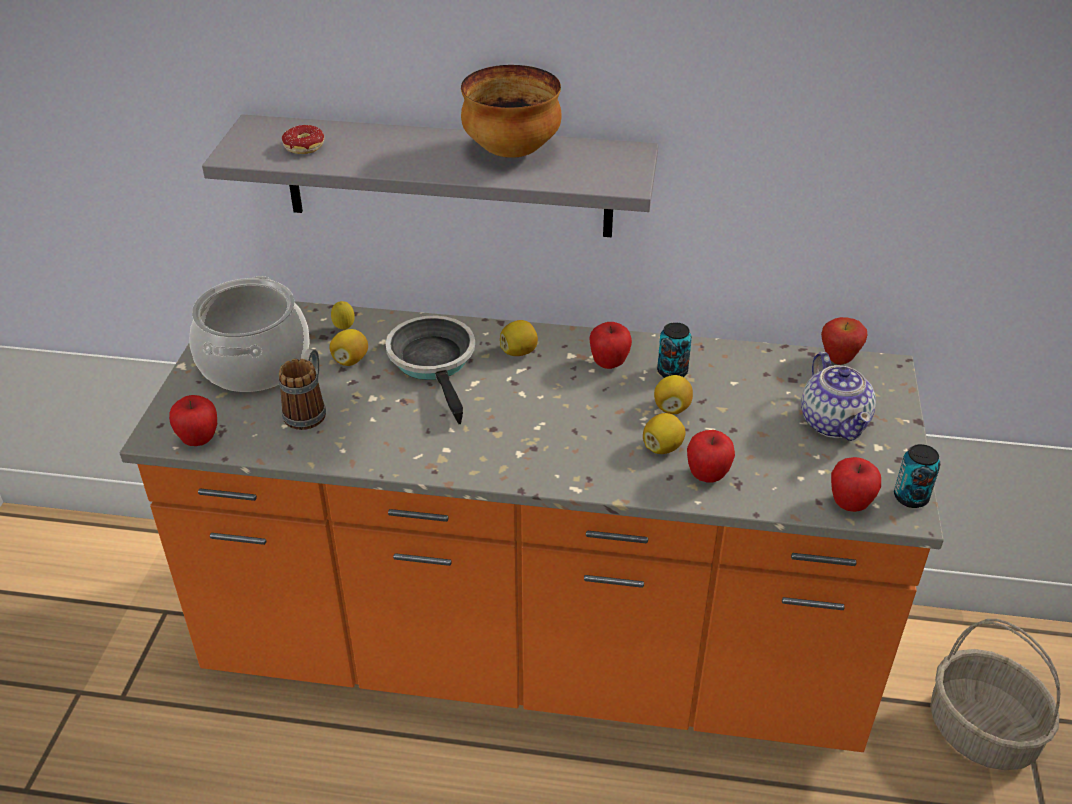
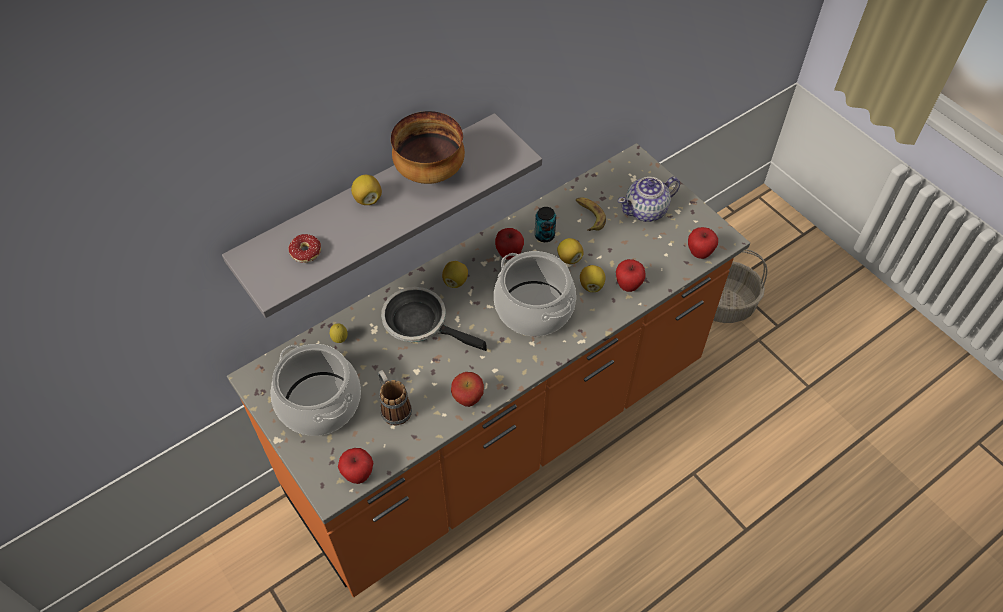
camera: 45 degrees left, 15 degrees up
(350, 360) = (372, 357): lemon -> lemon (367, 199)
(567, 426) = (534, 308): none -> cooking pot
(751, 385) = (589, 216): none -> banana
(834, 422) = (646, 210): teapot -> teapot turned 120 degrees clockwise
(838, 360) = (609, 170): apple -> apple (468, 400)
(910, 497) = (718, 229): can -> none

